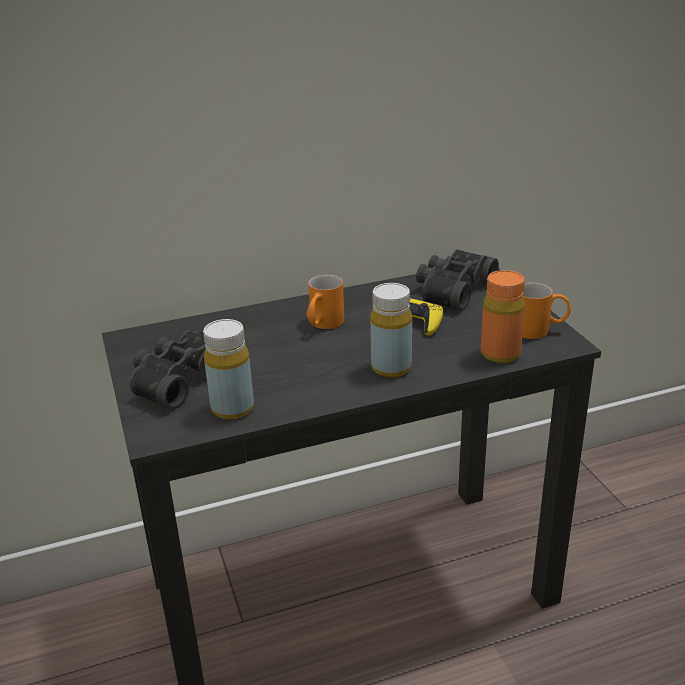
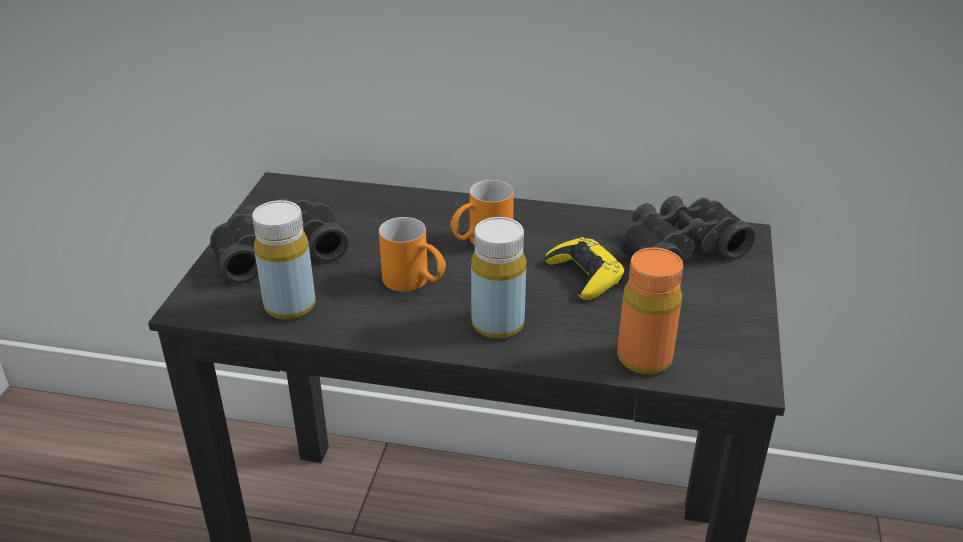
camera: 30 degrees right, 5 degrees up
(540, 330) = (731, 346): orange mug -> orange mug (415, 282)

